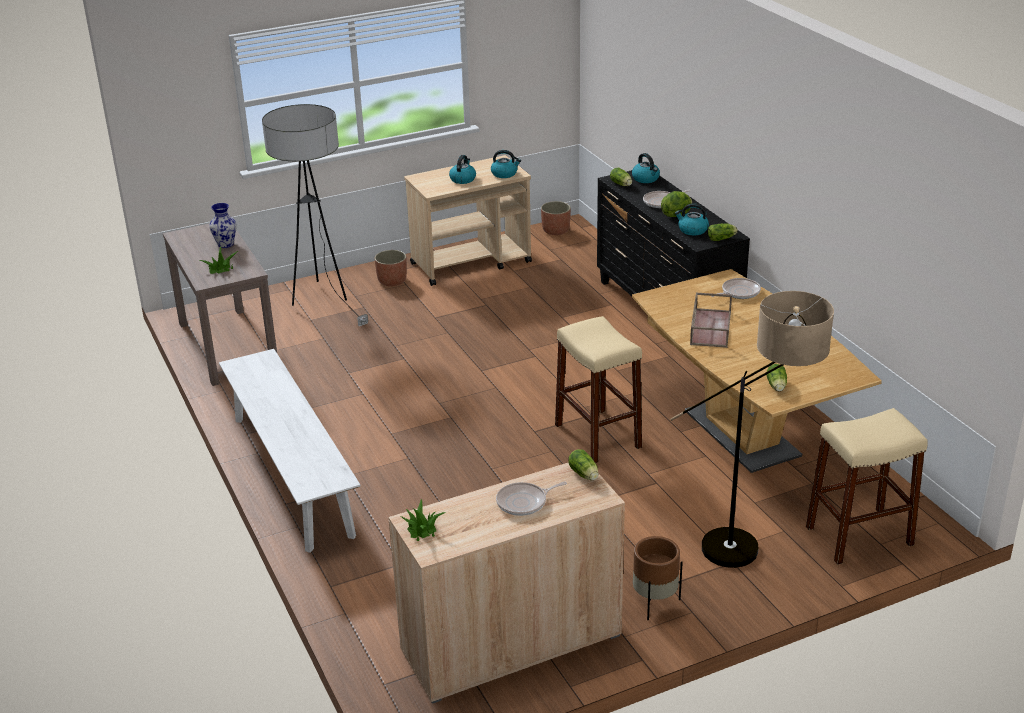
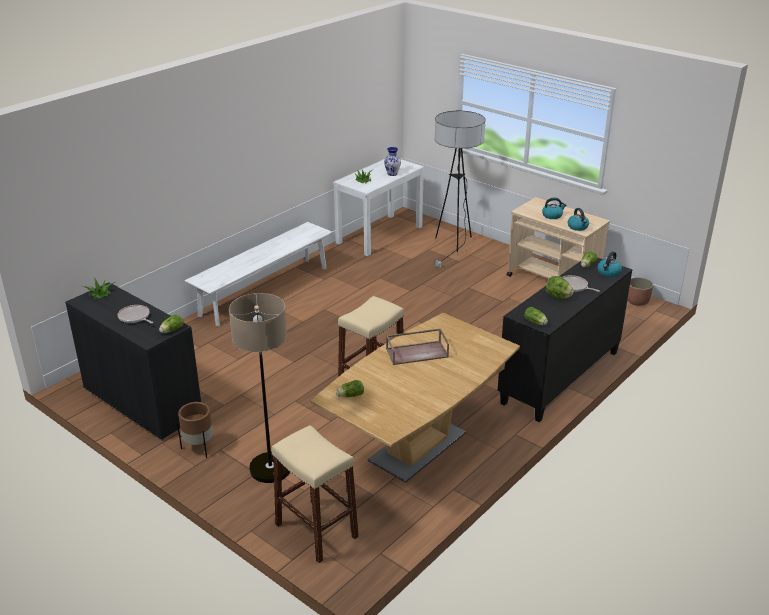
camera: 65 degrees right, 0 degrees up
(227, 345) = (379, 234): brown console table -> white console table
(392, 281) = (500, 261): planter -> none
(511, 643) = (142, 402): beige cabinet -> black cabinet
(692, 230) = (538, 307): kettle -> none
(738, 292) = (482, 355): frying pan -> none

